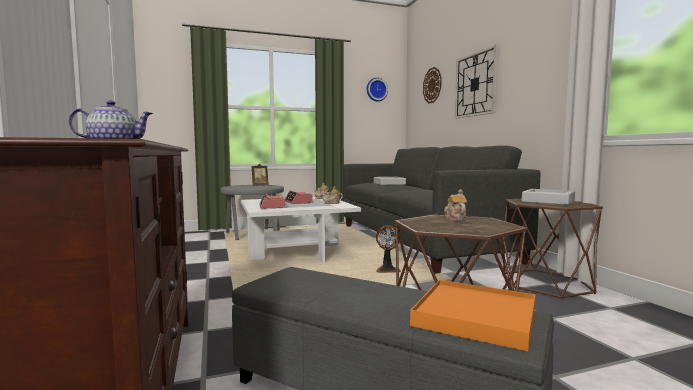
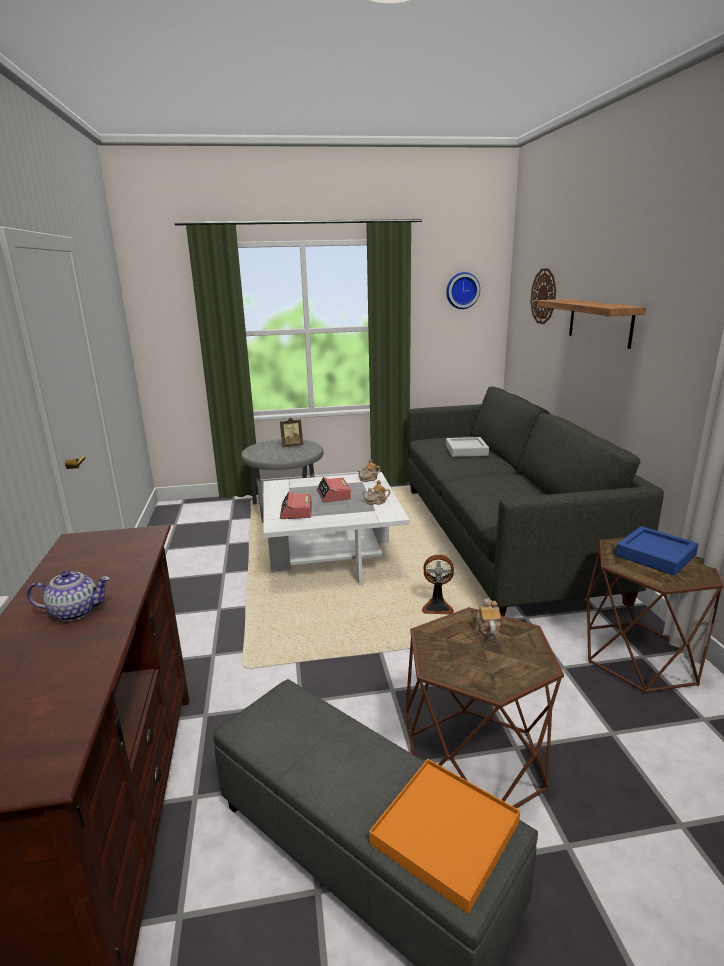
camera: 10 degrees right, 15 degrees up
(475, 84) = (600, 322): wall clock -> shelf
(548, 201) = (655, 555): grey tray -> blue tray

